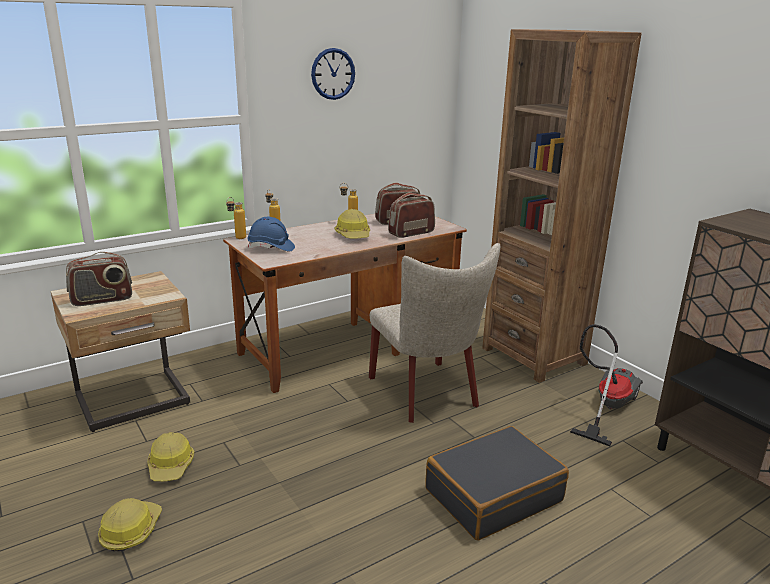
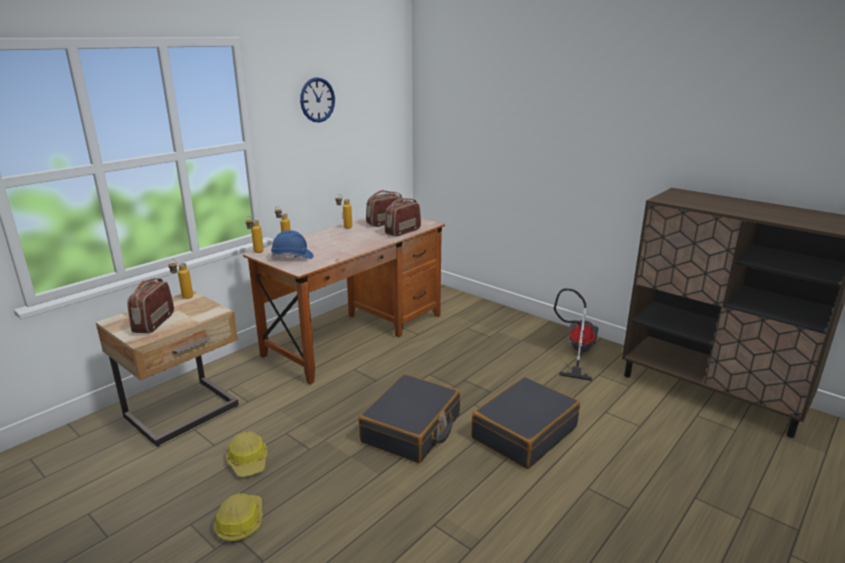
camera: 15 degrees left, 0 degrees up
(102, 300) = (154, 323): radio -> radio turned 135 degrees clockwise
(147, 278) = (183, 298): none -> bottle
(353, 235) = (356, 238): hard hat -> none
(361, 464) = (412, 429): none -> black suitcase
(427, 394) = (439, 364): beige chair -> none
(534, 356) = (508, 321): brown bookcase -> none

